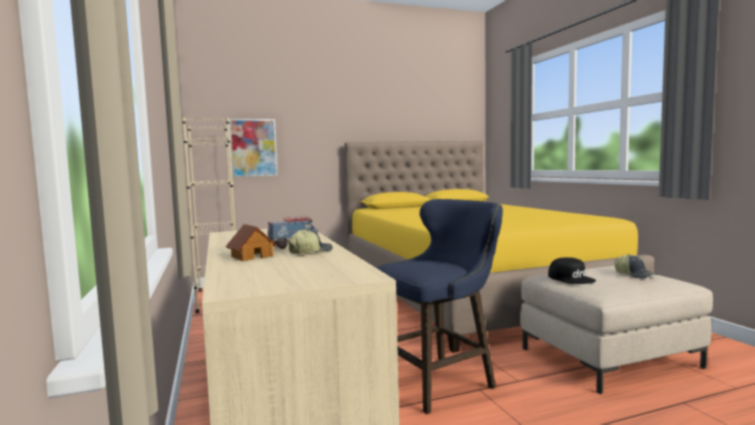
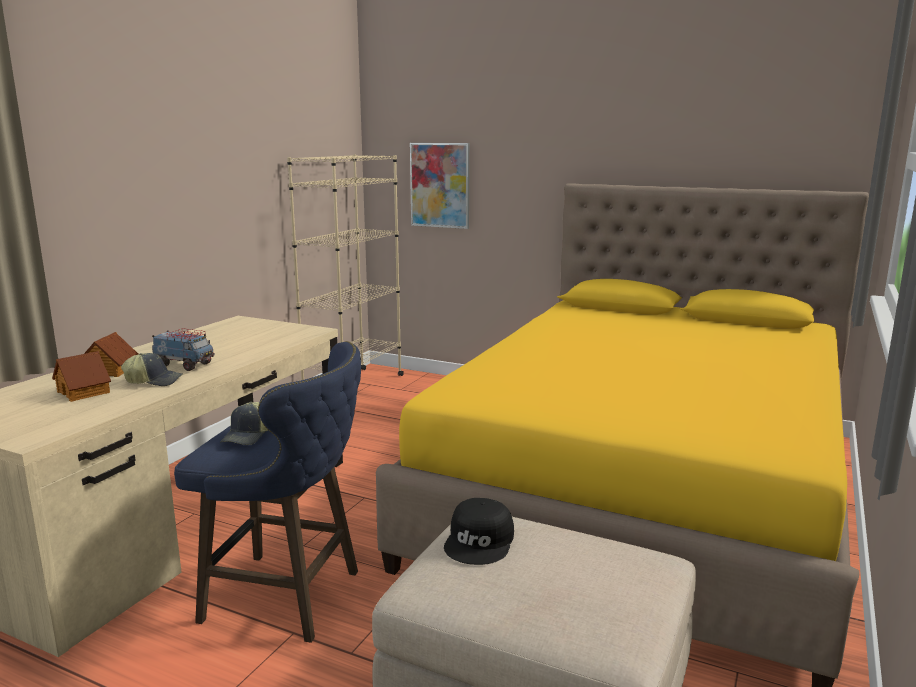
camera: 45 degrees right, 10 degrees up
(287, 263) = (84, 392): none -> toy house
(635, 275) = (591, 589): cap -> cap (249, 436)

